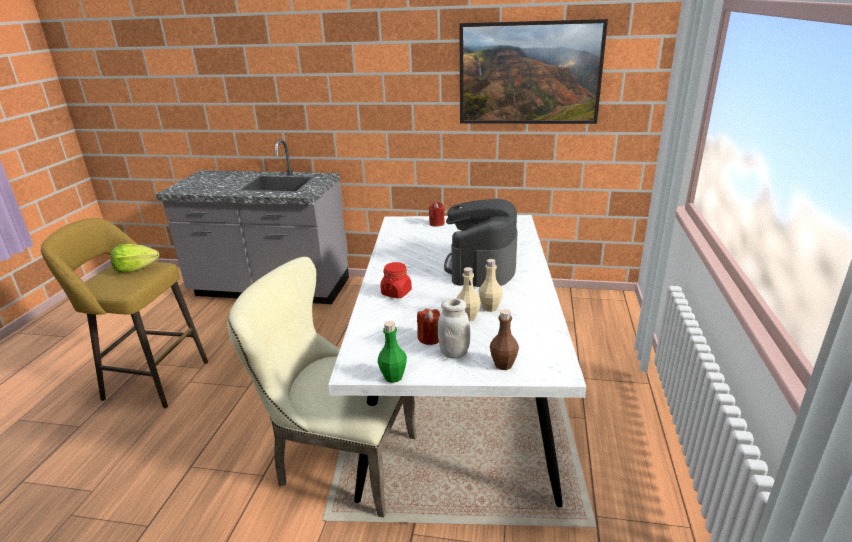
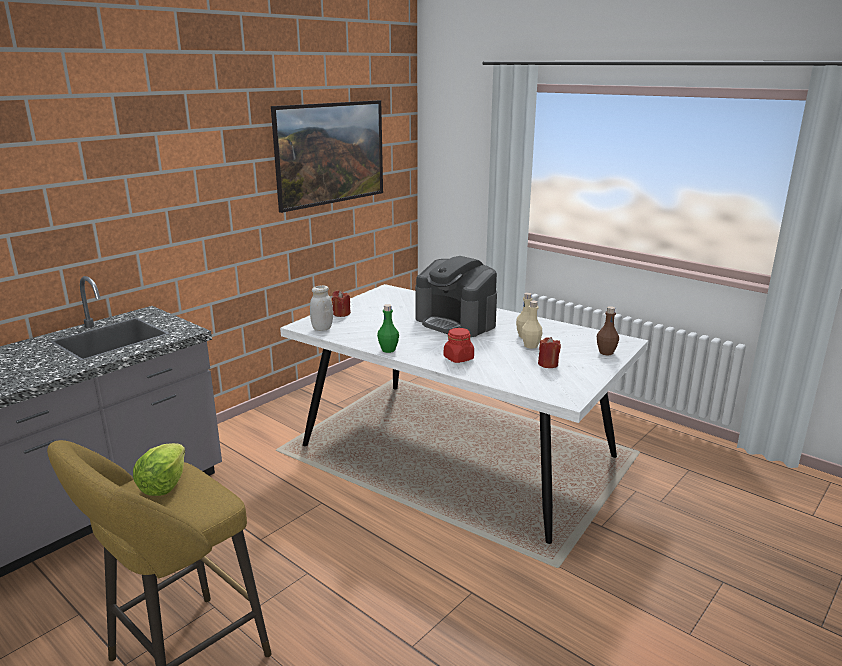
camera: 60 degrees left, 5 degrees down
(339, 462) = (492, 540): beige chair -> none
(393, 377) = (590, 387): green bottle -> green bottle (388, 350)
(454, 353) = (577, 362): white jar -> white jar (322, 328)

